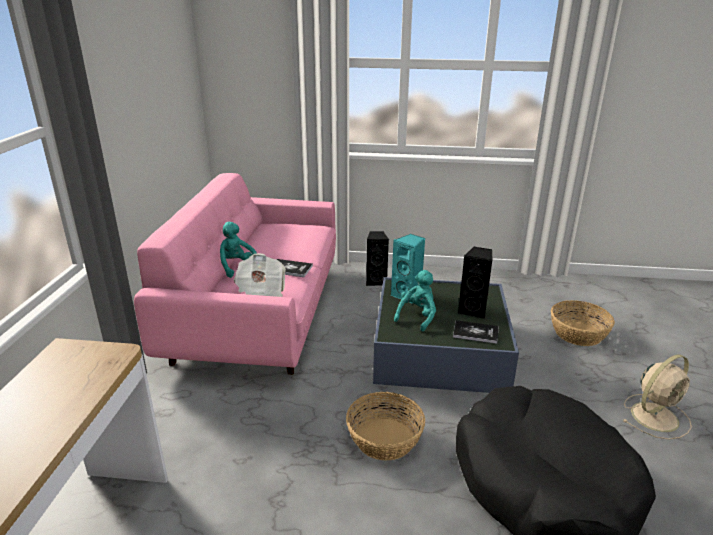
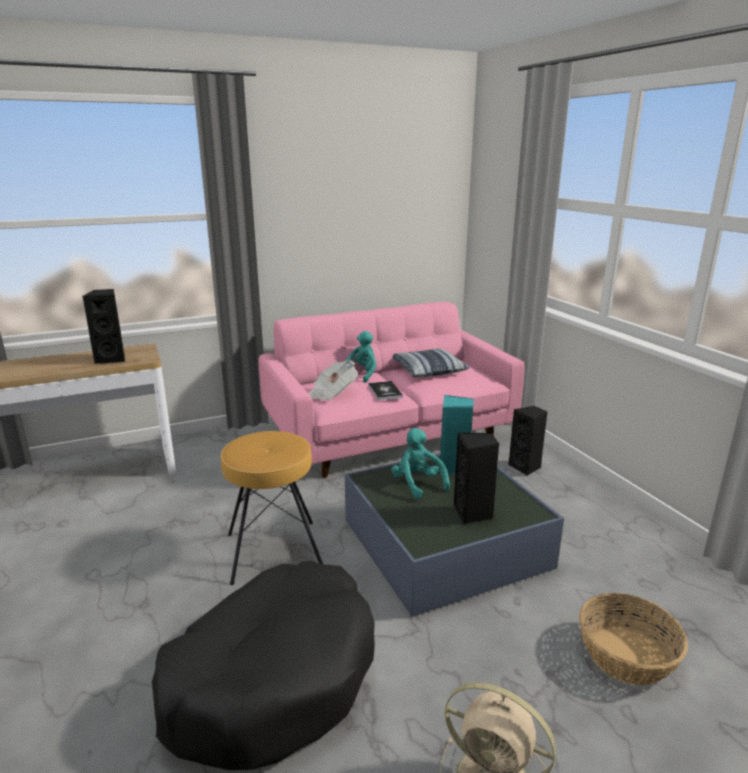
camera: 60 degrees right, 5 degrees down
(73, 380) = (112, 359): none -> black speaker
(270, 239) = (427, 370): none -> pillow
(384, 439) = (274, 550): basket -> brown stool
(417, 317) = (417, 484): turquoise plush toy -> turquoise plush toy turned 120 degrees counterclockwise
(475, 333) = (426, 525): book -> none

